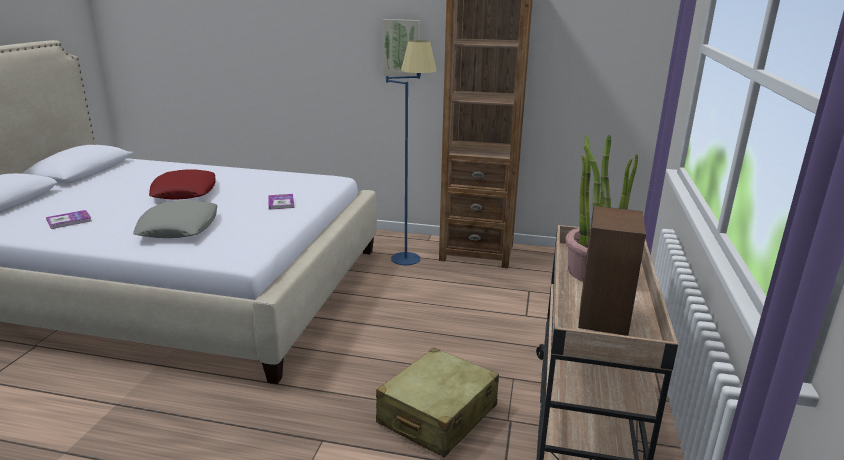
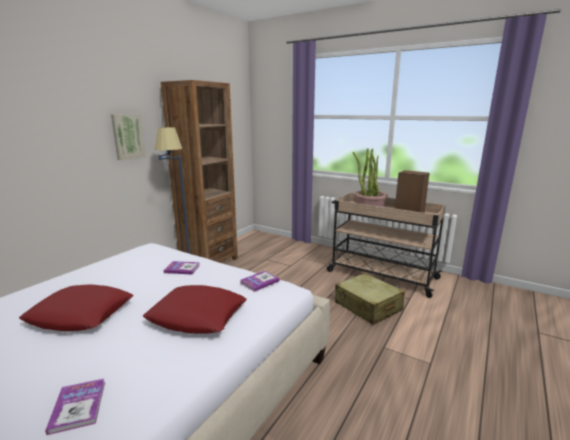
camera: 70 degrees left, 5 degrees down
(179, 227) = (197, 316): grey pillow -> red pillow
(254, 240) = (259, 282): none -> book

